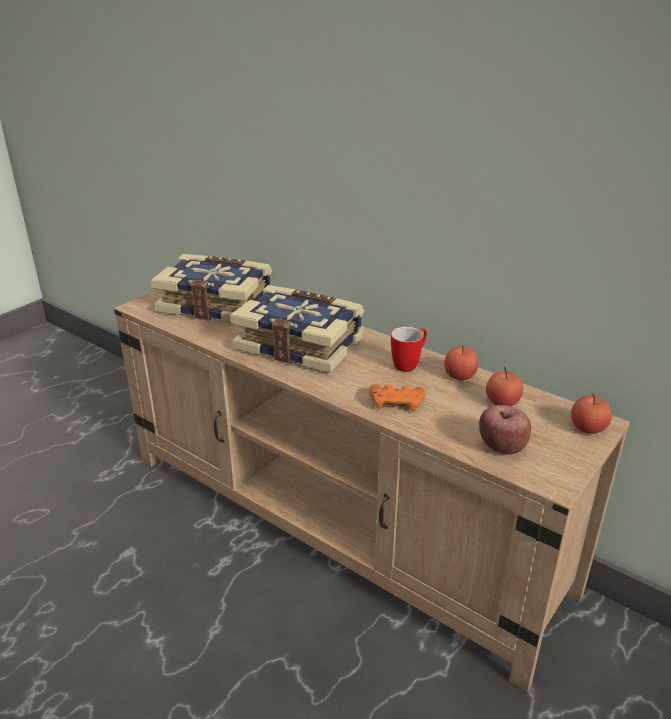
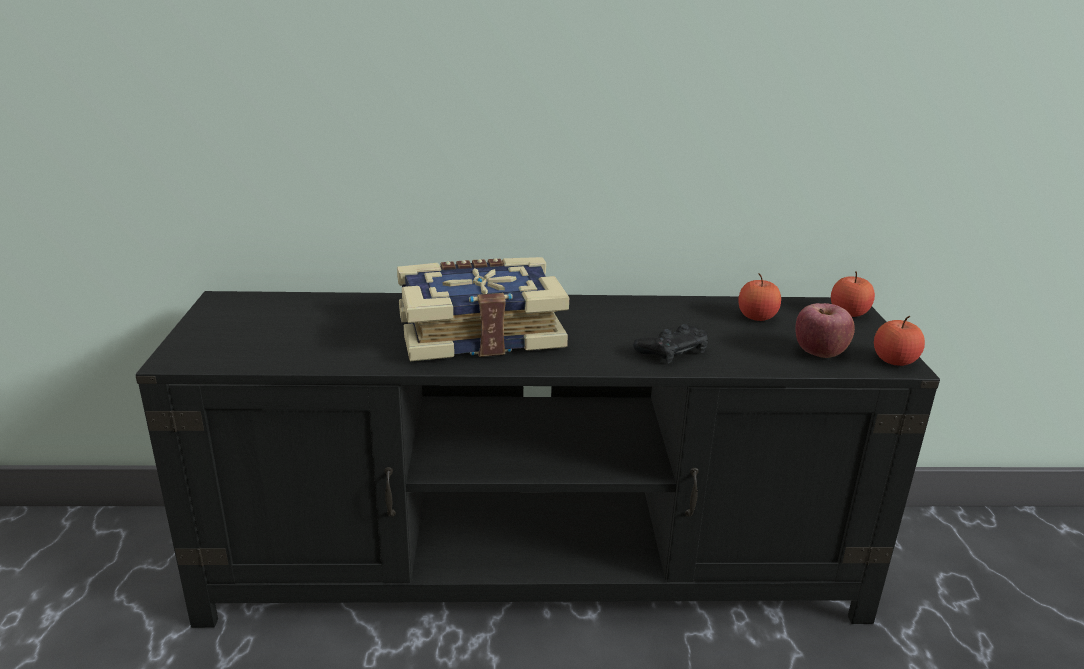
camera: 40 degrees left, 5 degrees down
(217, 304) = (297, 322): book -> none
(339, 522) = (538, 566): beige tv stand -> black tv stand
(396, 402) = (672, 351): orange game controller -> black game controller
(409, 364) = (624, 313): mug -> none
(460, 376) = (686, 308): apple -> apple (894, 361)

